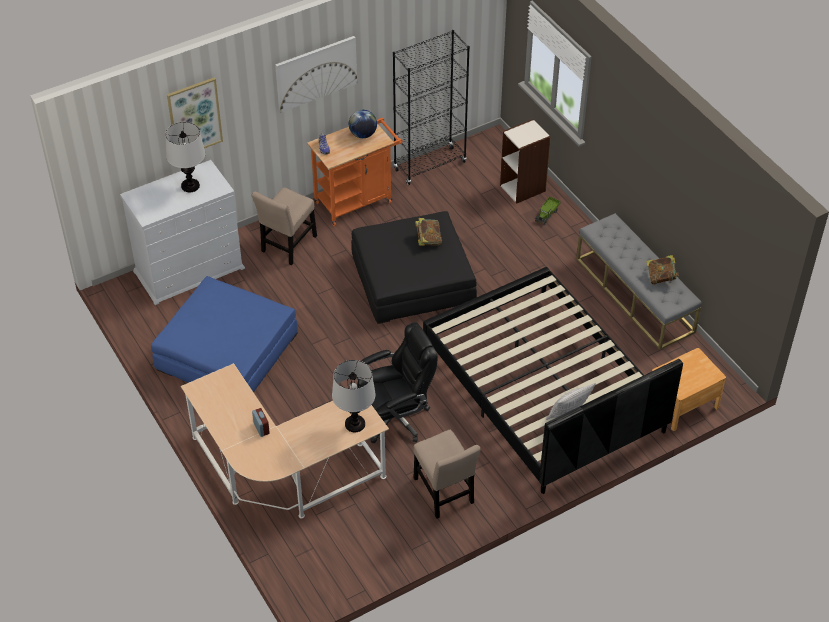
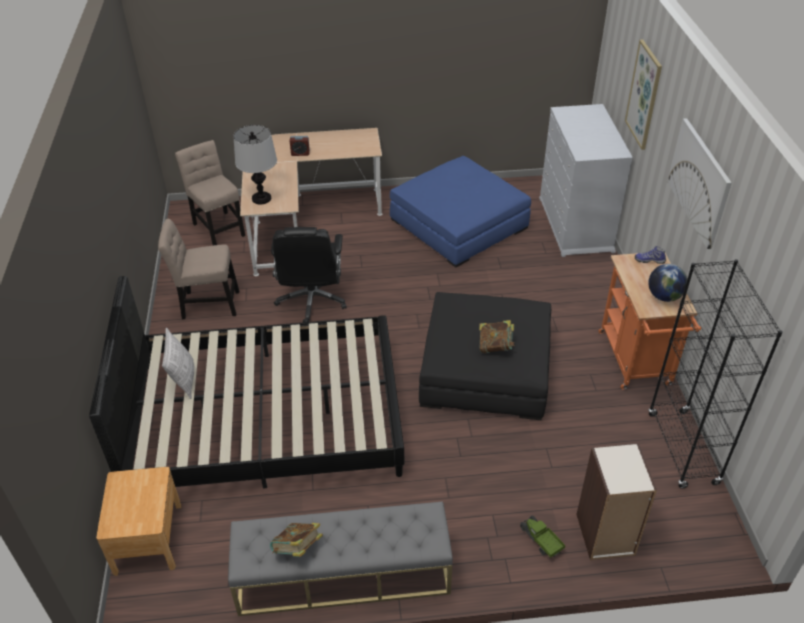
camera: 115 degrees right, 5 degrees down
(190, 186) = (595, 139): table lamp -> none
(288, 246) = (581, 291): beige chair -> beige chair (218, 228)

